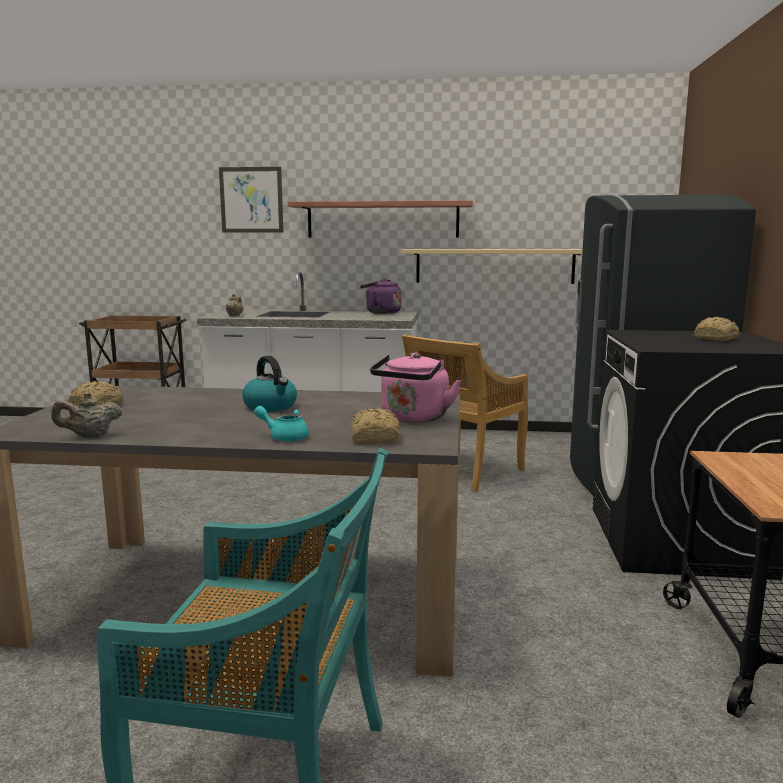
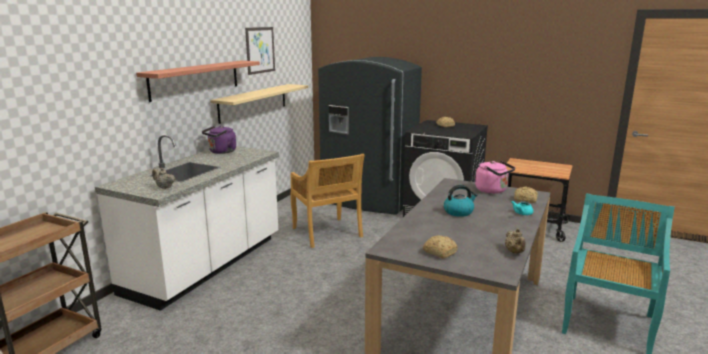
camera: 70 degrees left, 5 degrees up
(251, 200) = (98, 73): picture -> picture (260, 50)

